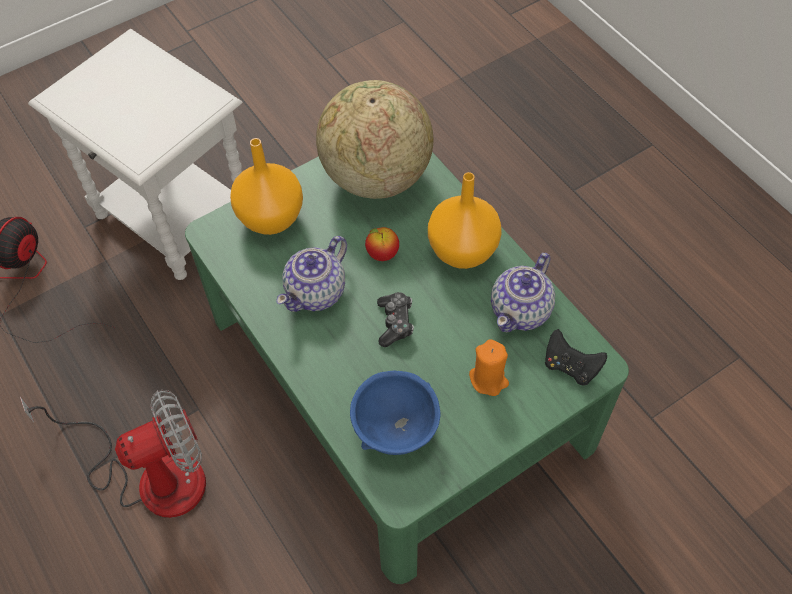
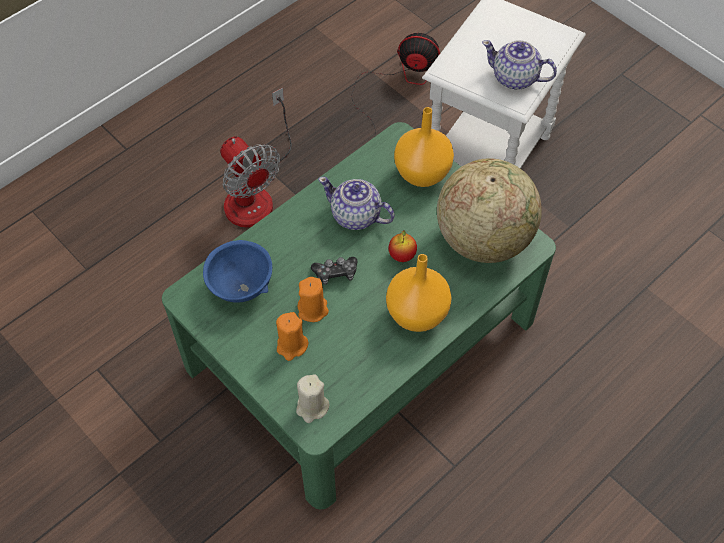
camera: 80 degrees right, 0 degrees up
(442, 352) = (313, 310): none -> orange candle
(521, 310) = (363, 365): teapot -> teapot (515, 78)
(570, 366) = (312, 407): black game controller -> beige candle

